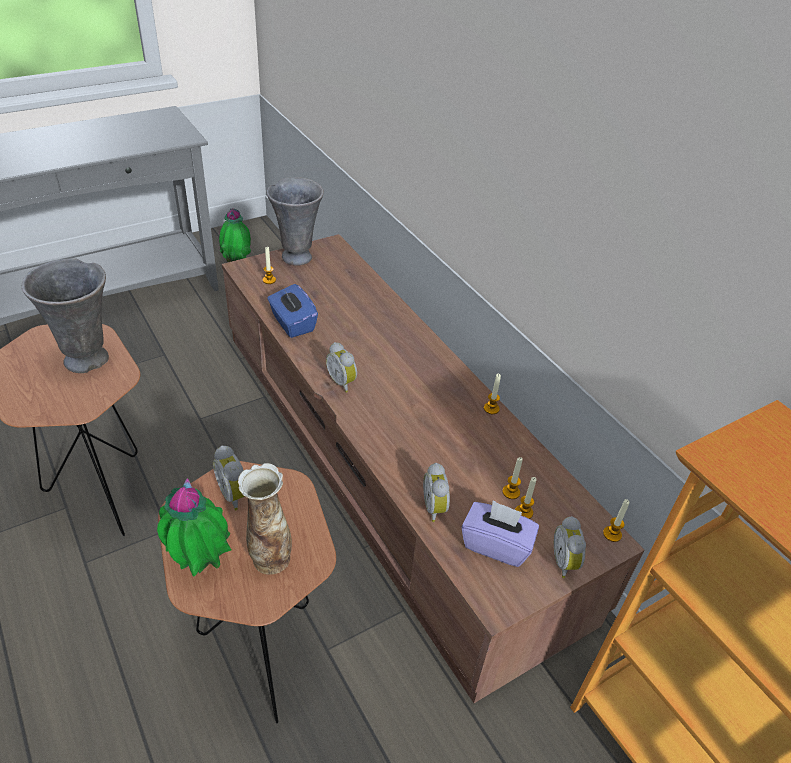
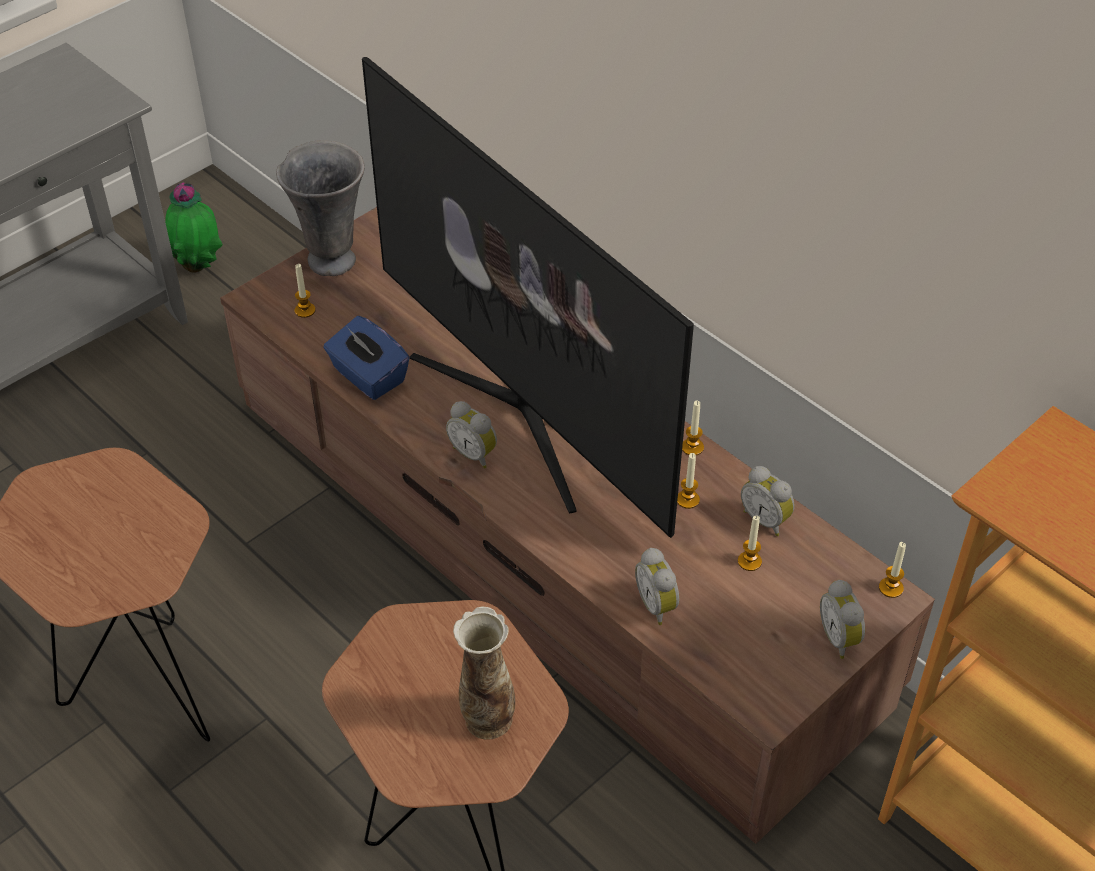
camera: 10 degrees left, 5 degrees up
(88, 360) = (124, 508): grey vase -> none
(200, 564) = (403, 746): potted plant -> none
(236, 494) = (411, 649): alarm clock -> alarm clock (766, 519)
(383, 363) = (522, 411): none -> television
(496, 544) = (748, 635): purple tissue box -> none
(524, 512) = (772, 585): candle -> candle (687, 500)

